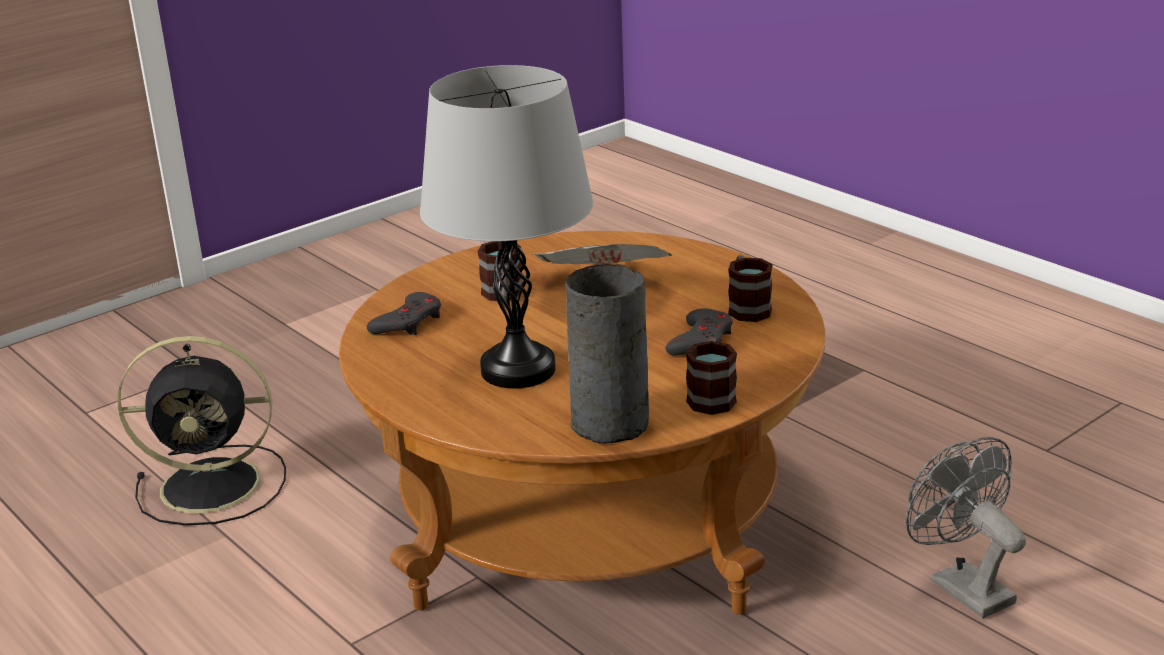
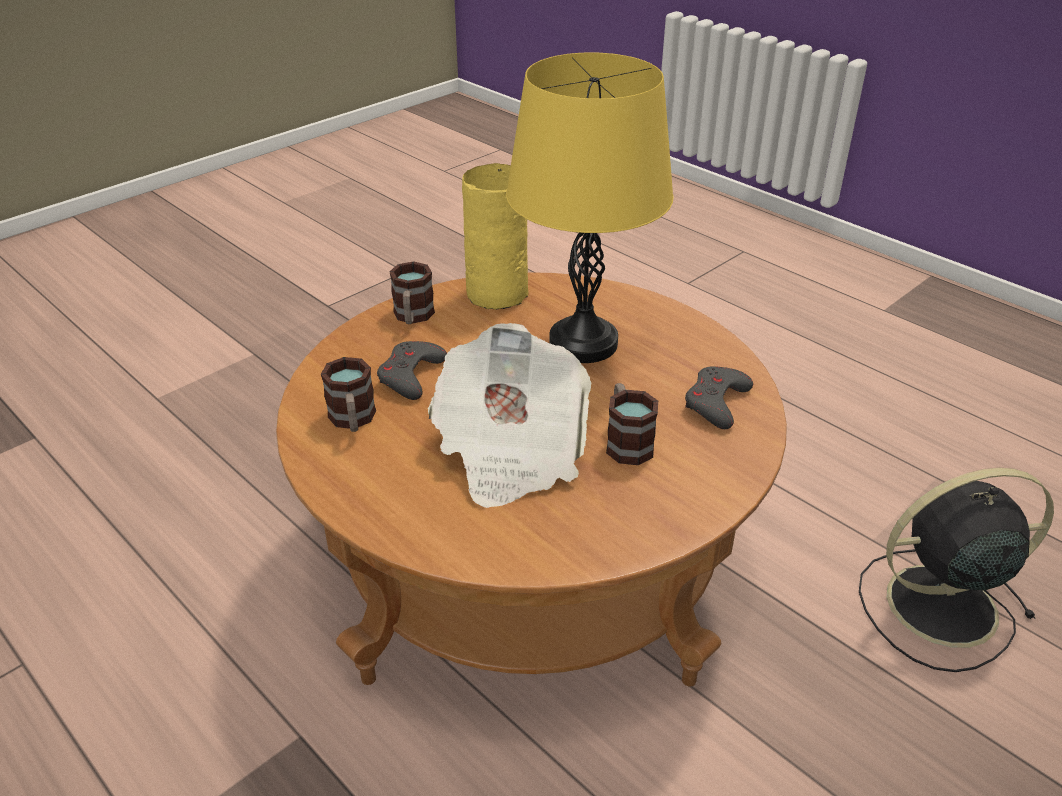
camera: 175 degrees right, 10 degrees up
(518, 369) = (583, 343): grey table lamp -> yellow table lamp
(612, 424) = (495, 293): grey vase -> yellow vase
(961, 586) = (222, 492): grey fan -> none

